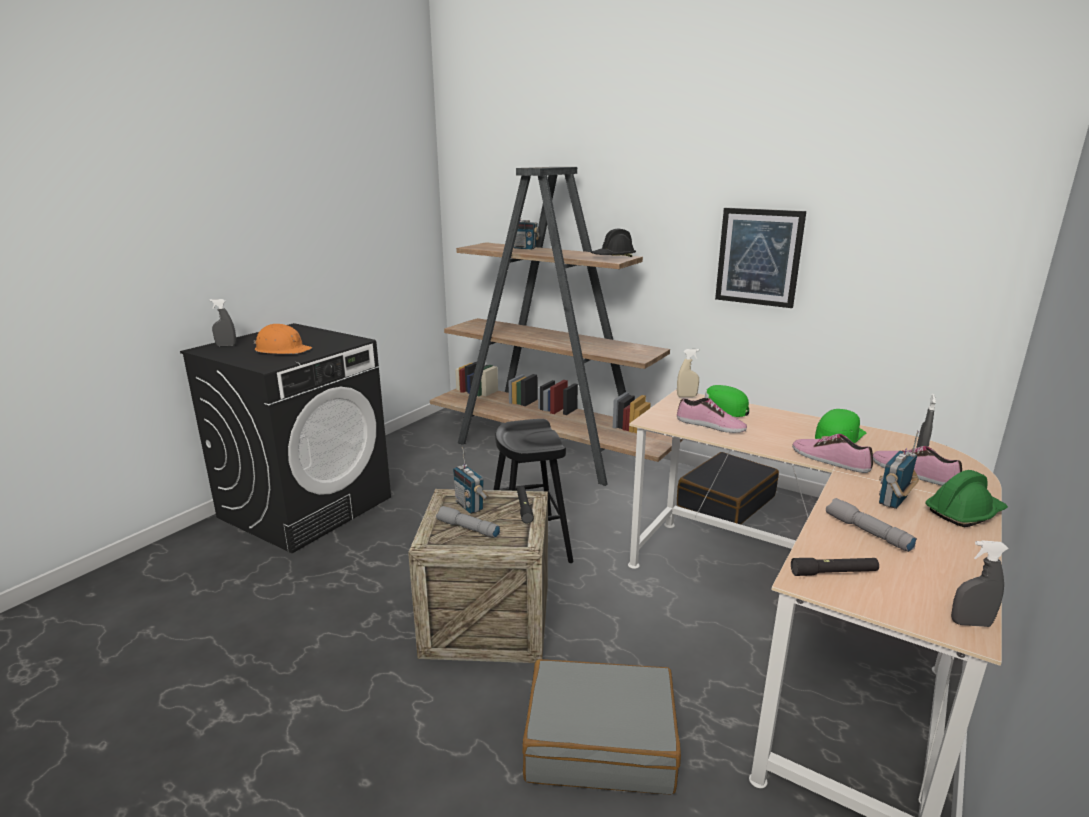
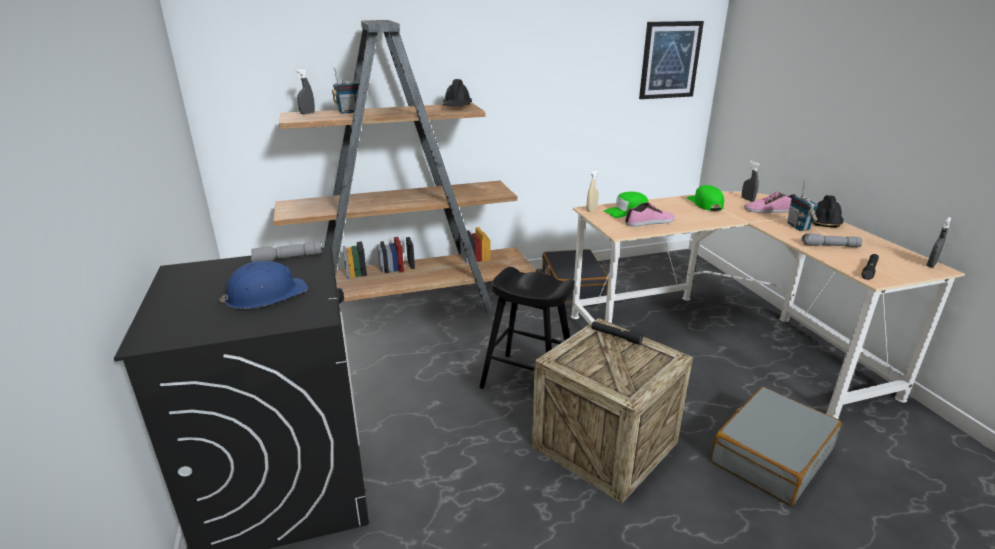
camera: 50 degrees left, 5 degrees up
(226, 346) = (168, 322): grey spray bottle -> grey spray bottle (307, 113)
(282, 349) = (265, 295): orange hard hat -> blue hard hat
(467, 529) = (623, 370): grey flashlight -> grey flashlight (287, 258)
(470, 506) = (586, 356): radio -> none
(759, 257) = (555, 90): picture -> picture (670, 60)
(830, 460) = (734, 218): shoe -> none
(964, 513) = (823, 221): green hard hat -> black hard hat

